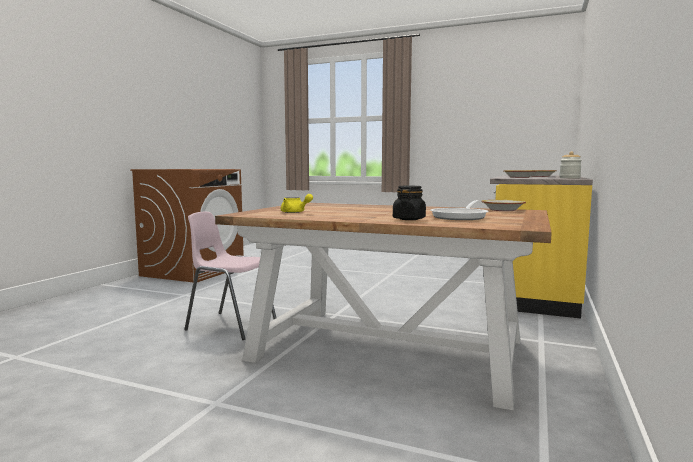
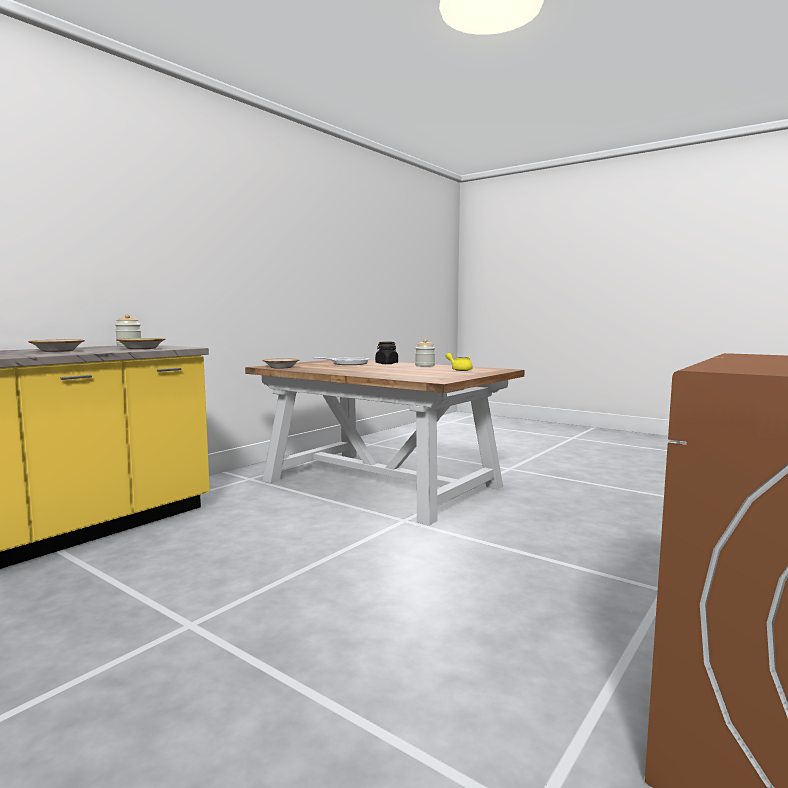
camera: 165 degrees left, 0 degrees up
(230, 325) = (531, 517): pink chair -> none
(345, 216) = (425, 366): none -> jar

